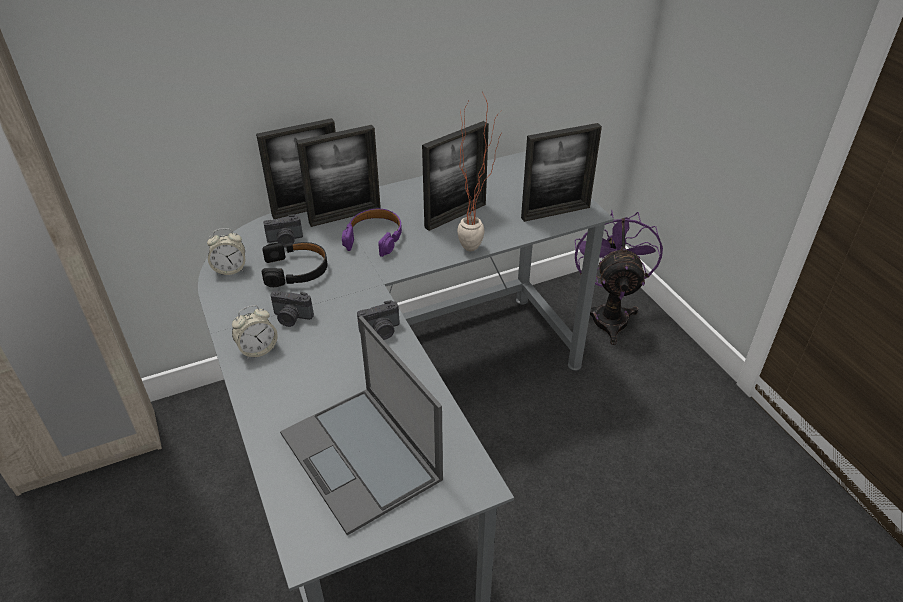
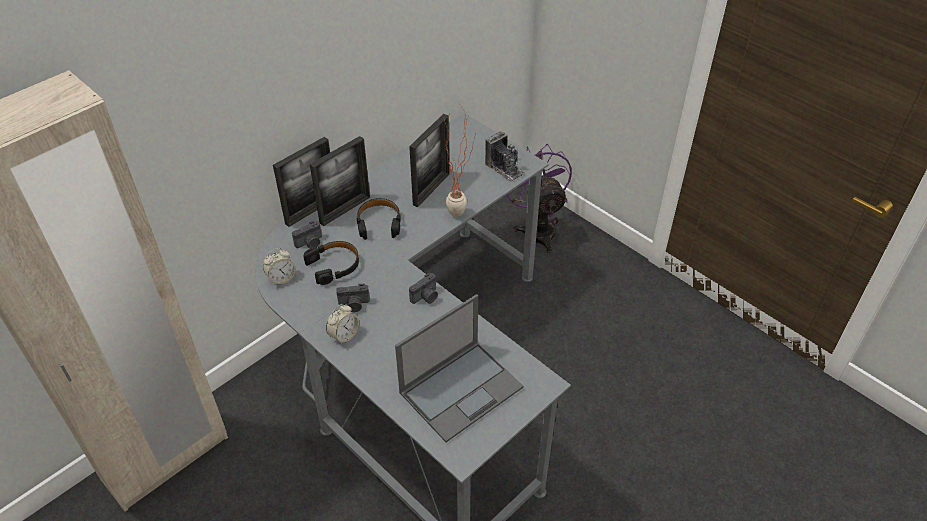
camera: 20 degrees left, 5 degrees up
(361, 457) = (462, 389): laptop -> laptop turned 75 degrees counterclockwise
(374, 237) = (379, 223): purple headphones -> black headphones
(555, 212) = (504, 168): picture frame -> camera

